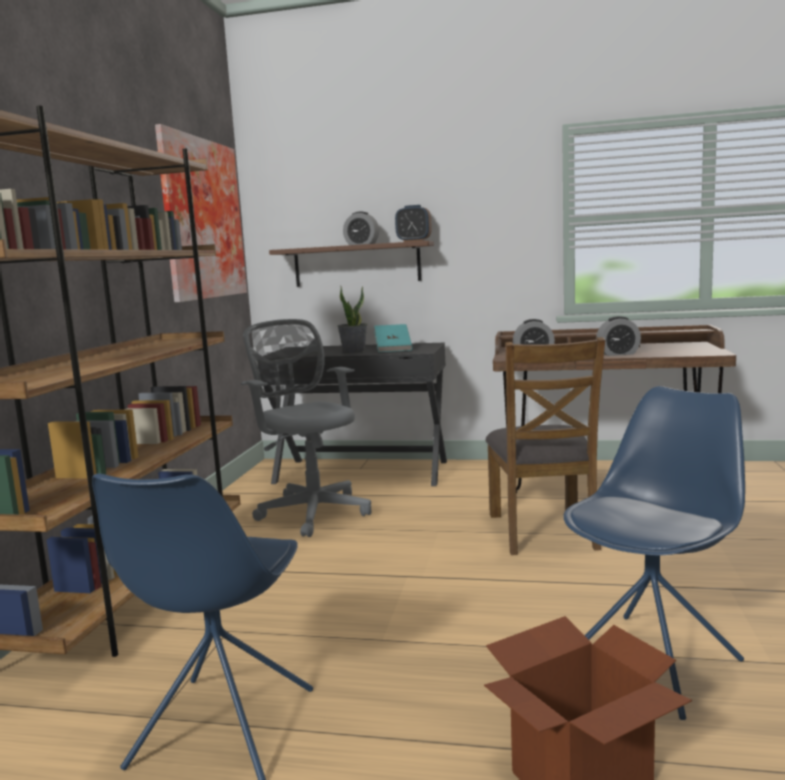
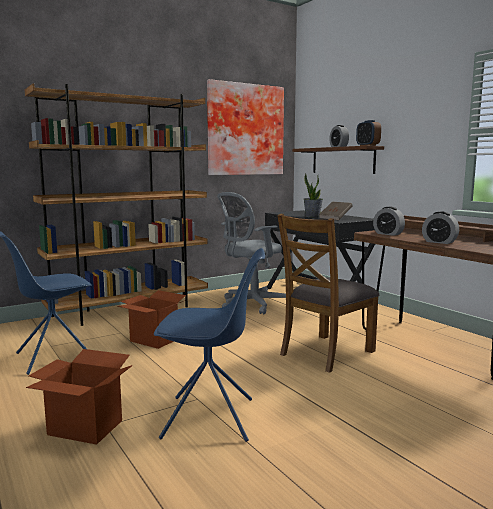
camera: 45 degrees right, 0 degrees up
(312, 511) = (251, 305): grey office chair -> grey office chair turned 135 degrees counterclockwise
(315, 614) = (154, 340): none -> cardboard box
(393, 349) = (335, 218): turquoise book -> brown book

